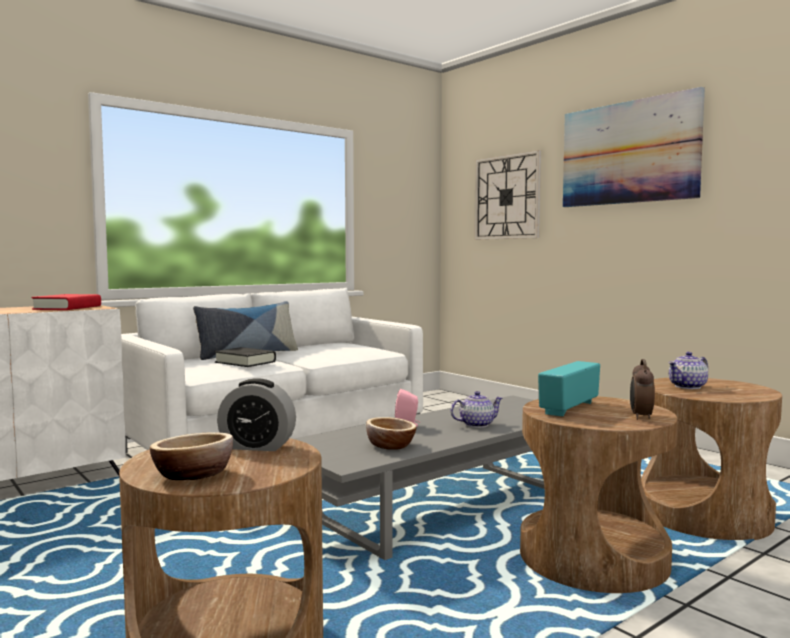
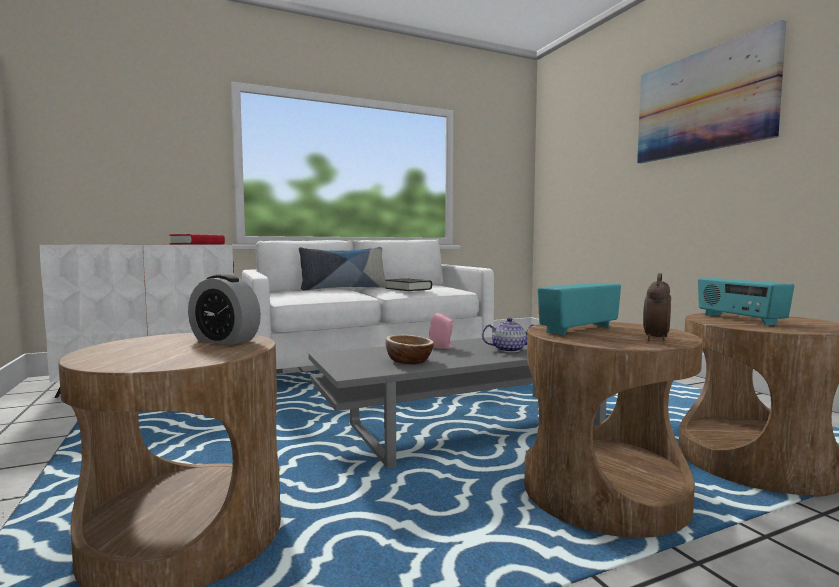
camera: 15 degrees right, 0 degrees up
(193, 475) = (123, 357): bowl -> none
(245, 362) = (332, 292): black book -> black book (408, 289)
(507, 197) = (588, 160): wall clock -> none
(688, 386) = (739, 319): teapot -> radio

